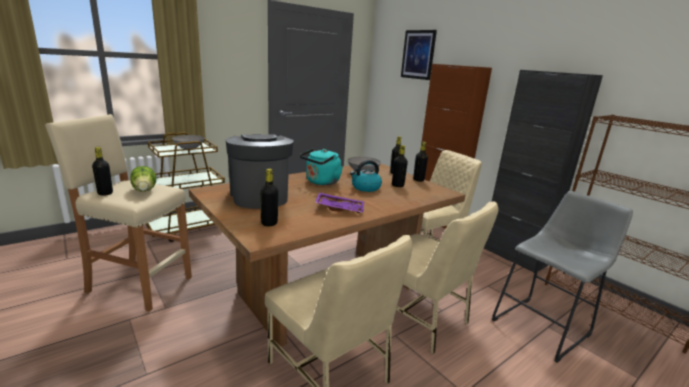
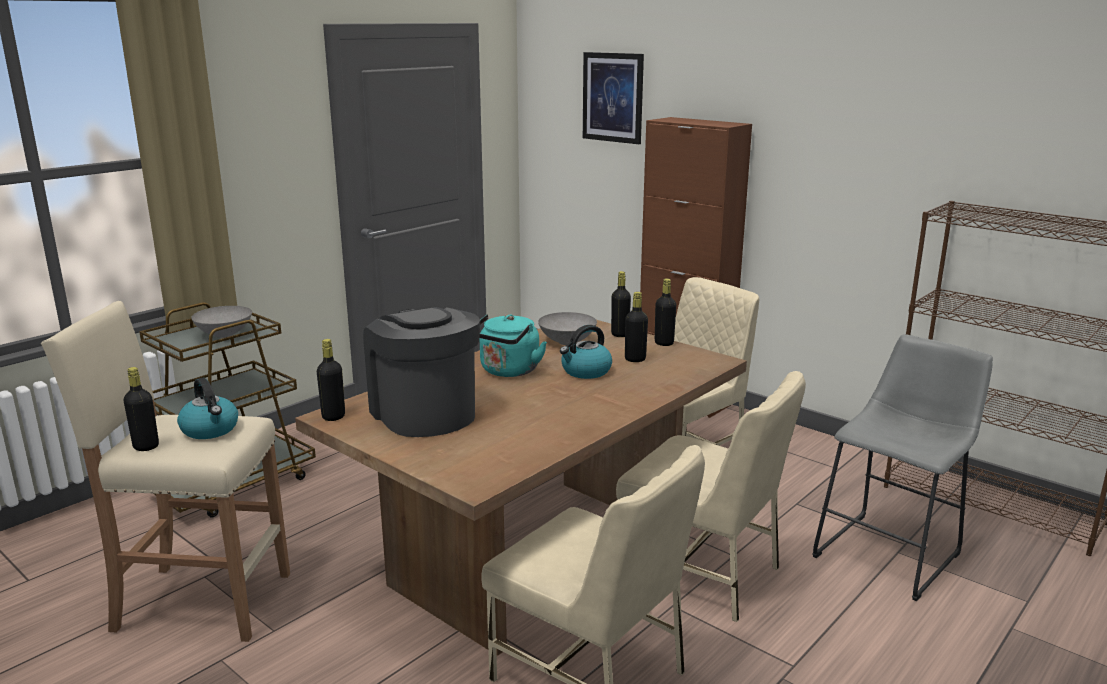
camera: 10 degrees left, 0 degrees up
(145, 190) = (210, 430): lettuce -> kettle
(269, 223) = (472, 457): black bottle -> black bottle (333, 416)
(340, 208) = (564, 415): purple tray -> none
(513, 256) = (827, 448): black cabinet -> none

